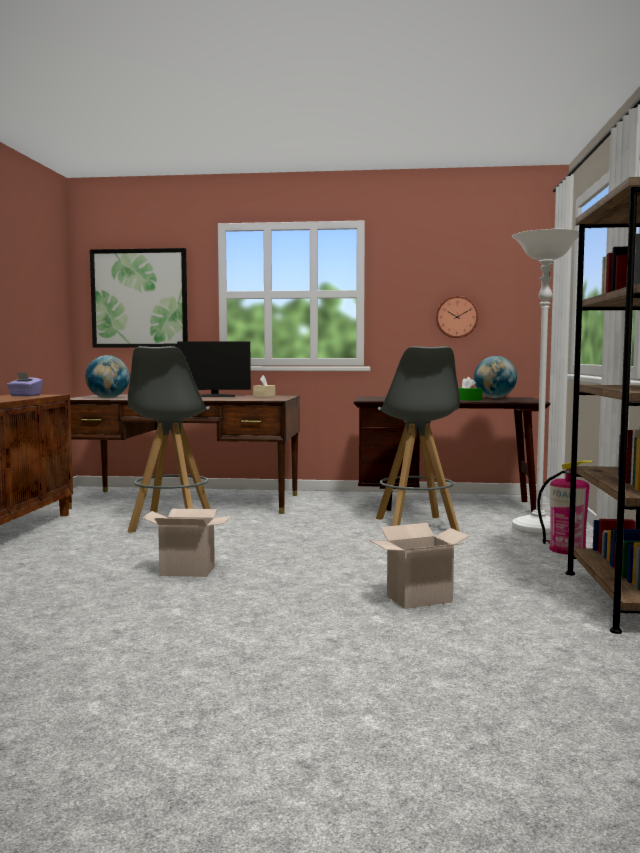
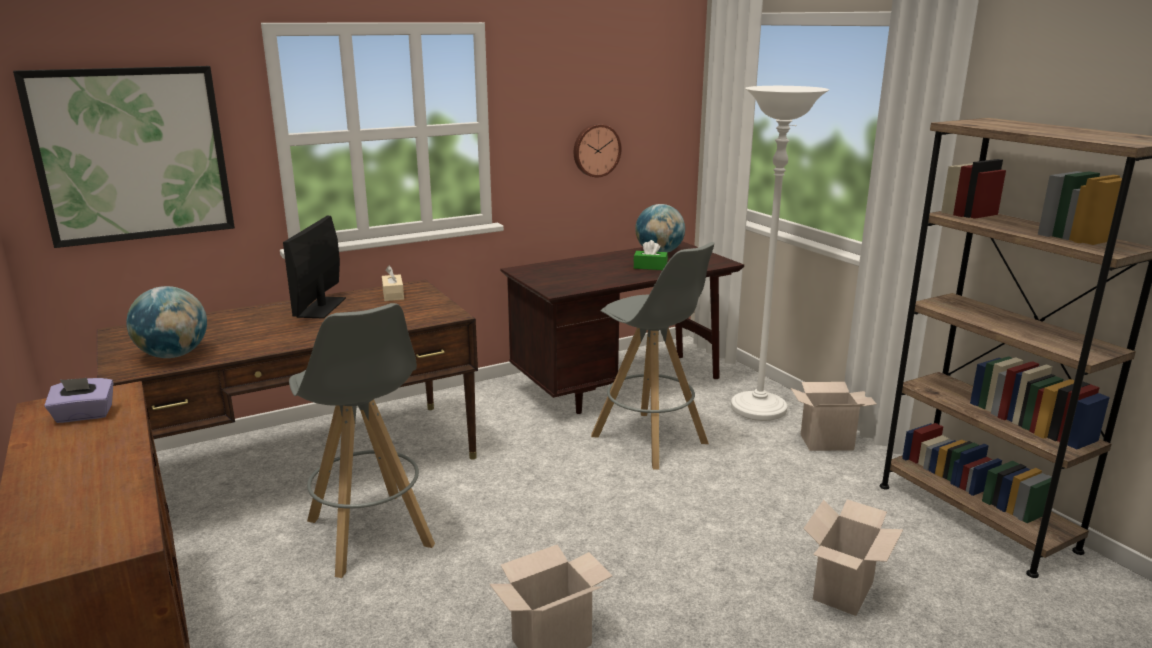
camera: 35 degrees left, 15 degrees up
(214, 396) = (322, 307): monitor -> monitor turned 135 degrees clockwise
(567, 550) = (827, 442): fire extinguisher -> cardboard box

